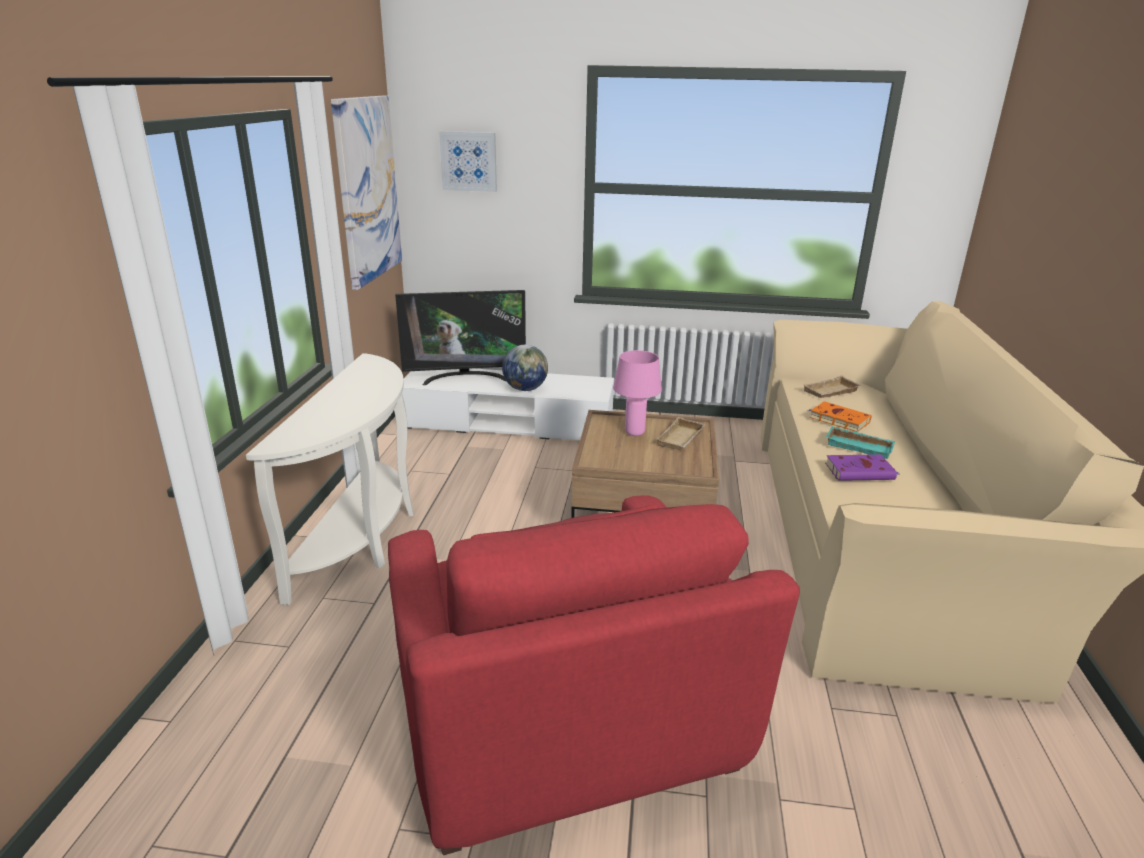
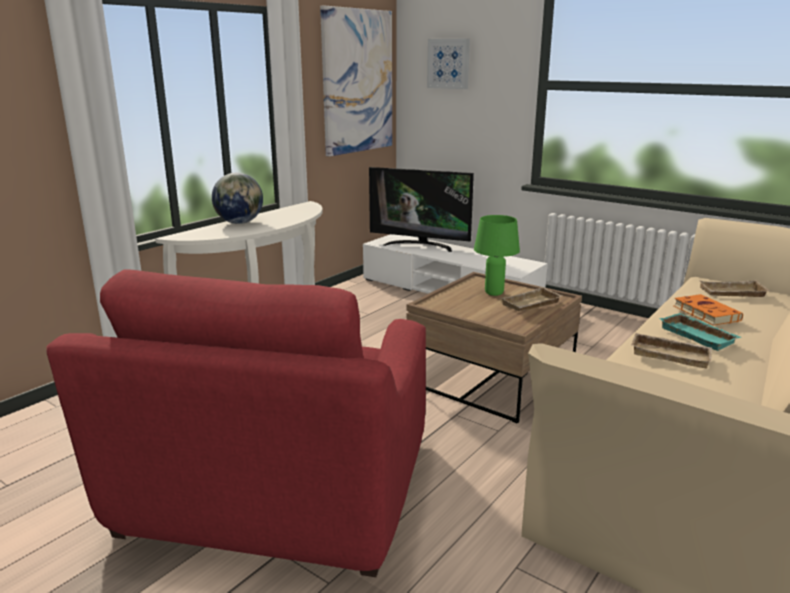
camera: 30 degrees right, 5 degrees down
(525, 389) = (459, 259): globe -> globe (240, 223)
(635, 432) = (494, 293): pink table lamp -> green table lamp
(861, 472) = (671, 354): purple book -> beige tray

